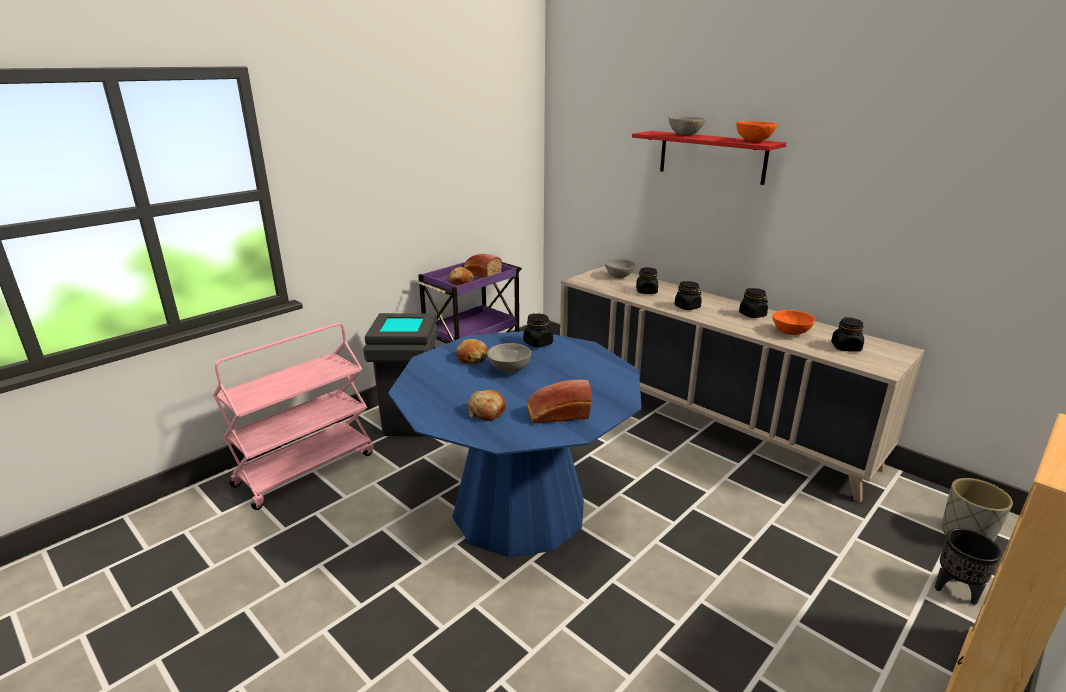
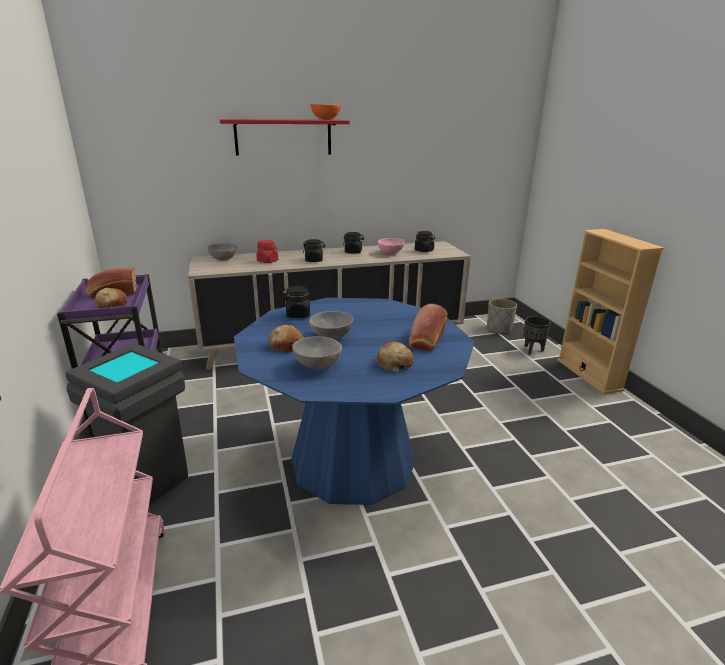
camera: 60 degrees left, 0 degrees up
(646, 291) = (267, 261): black jar -> red jar
(685, 135) = (264, 119): grey bowl -> grey bowl (317, 365)
(790, 333) = (391, 253): orange bowl -> pink bowl

